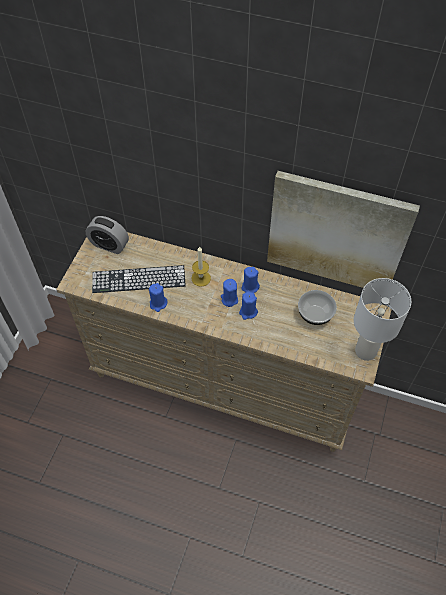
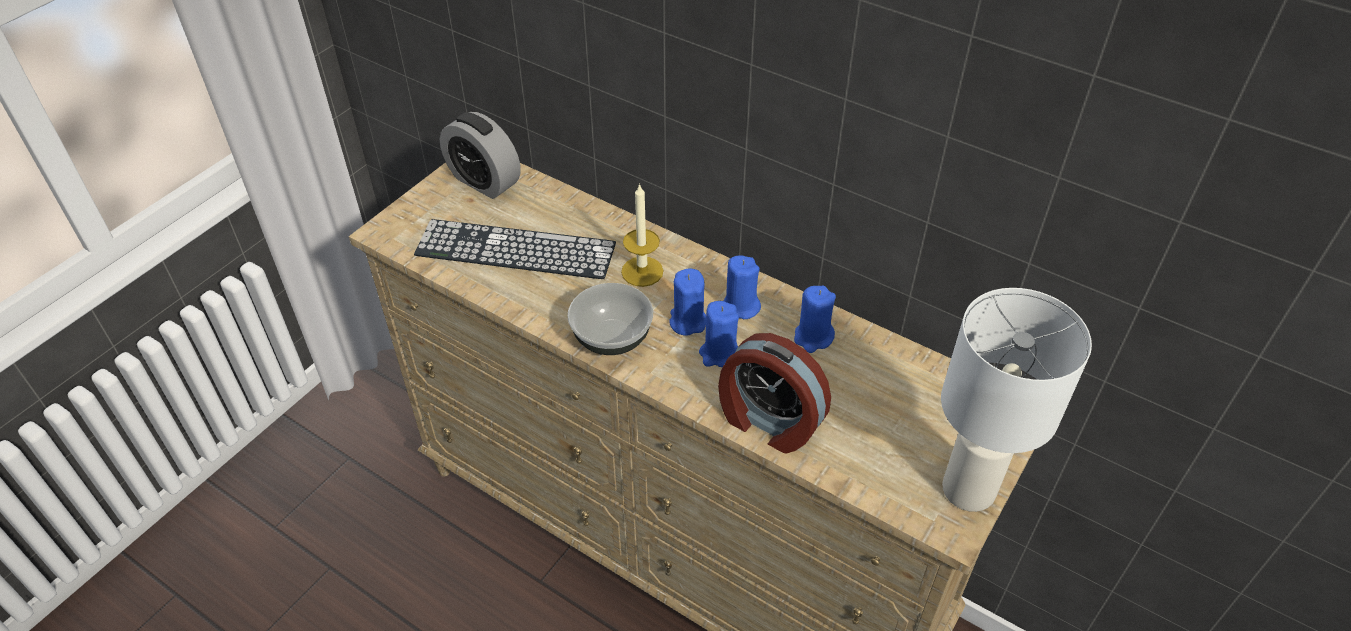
camera: 15 degrees right, 10 degrees down
(158, 304) = (536, 300): blue candle -> blue candle (813, 337)
(278, 340) = (768, 422): none -> alarm clock
(315, 314) = (868, 387): bowl -> bowl (612, 337)
(336, 233) = (943, 195): picture -> none

